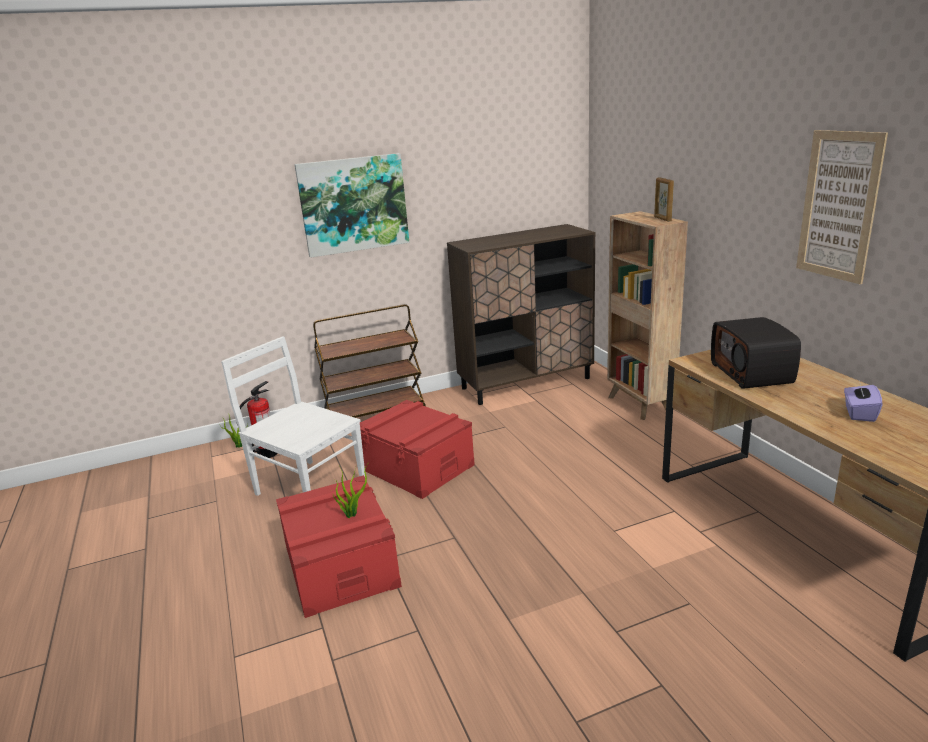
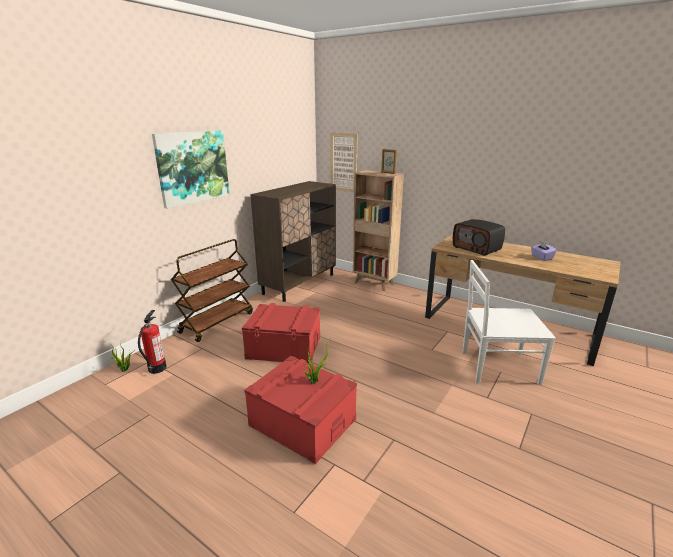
camera: 35 degrees left, 0 degrees up
(309, 487) = (220, 381): white chair -> white chair (497, 367)
(838, 206) = (503, 159): picture -> picture (343, 162)

